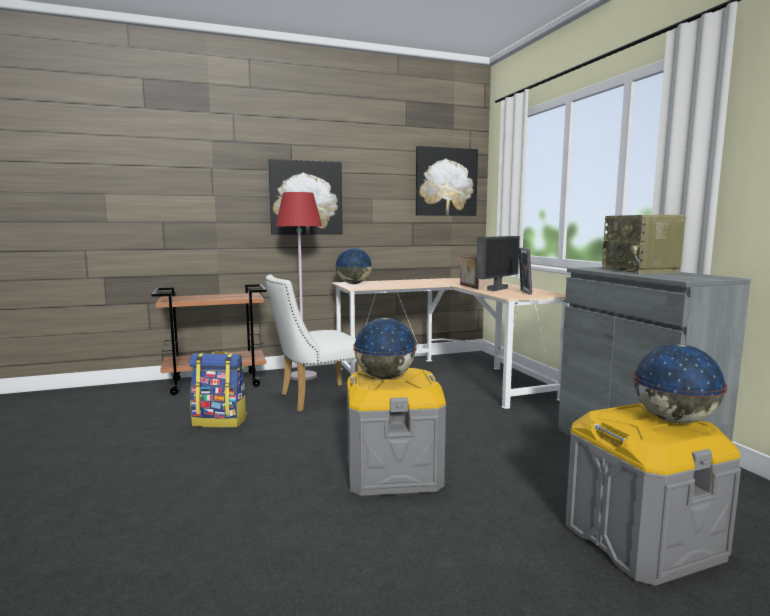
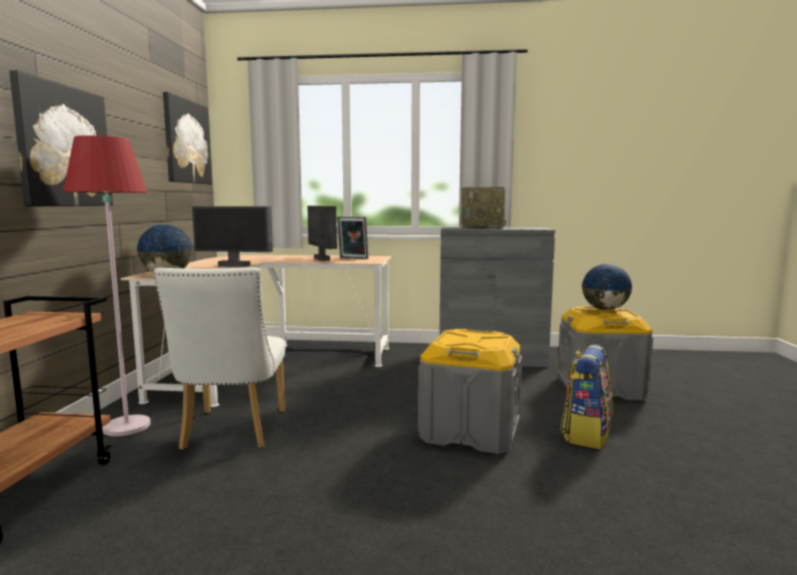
camera: 65 degrees left, 0 degrees up
(220, 421) = (218, 507): backpack -> backpack (585, 434)
(384, 378) = (470, 340): globe -> none
(417, 284) = (234, 265): none -> monitor
(468, 286) = (288, 261): picture frame -> none

